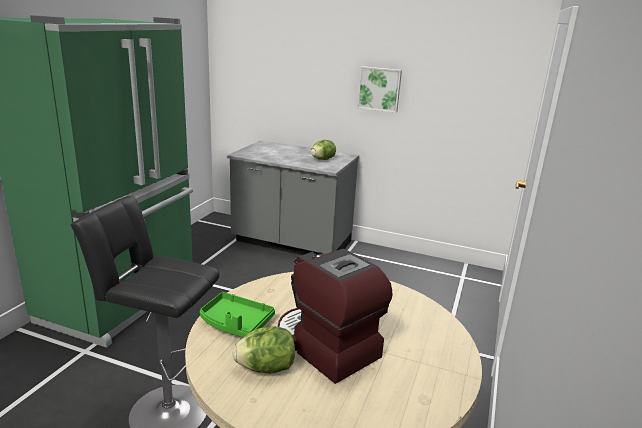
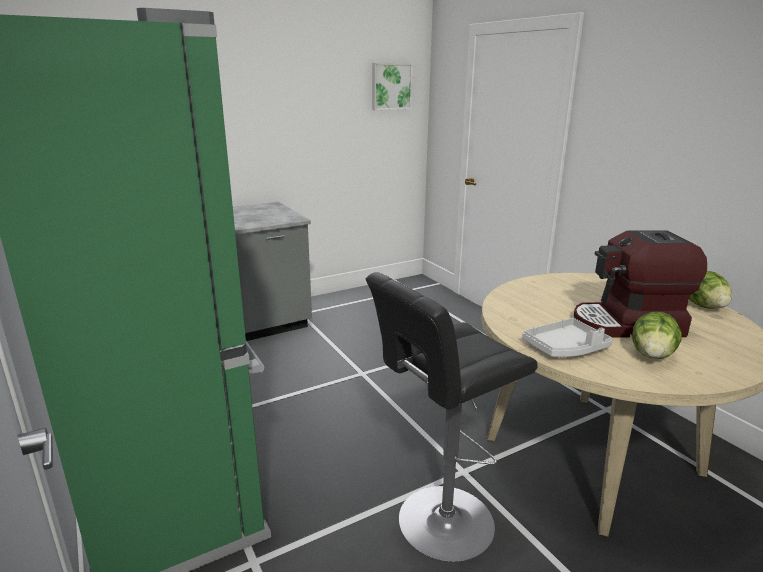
camera: 50 degrees left, 0 degrees up
(235, 323) = (565, 348): green tray -> grey tray
(322, 159) = (264, 214): lettuce -> lettuce (704, 306)
(379, 89) = (288, 120): picture -> picture (391, 86)

